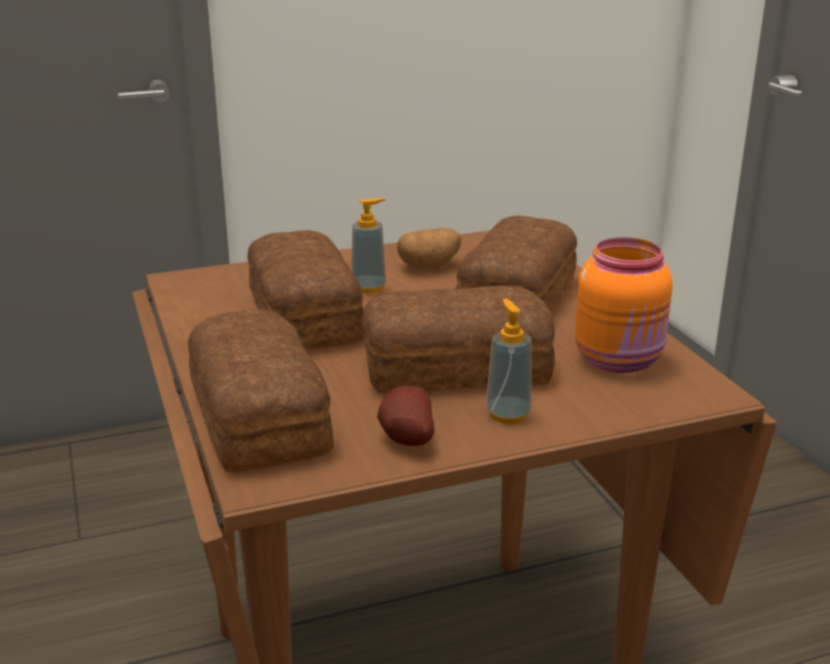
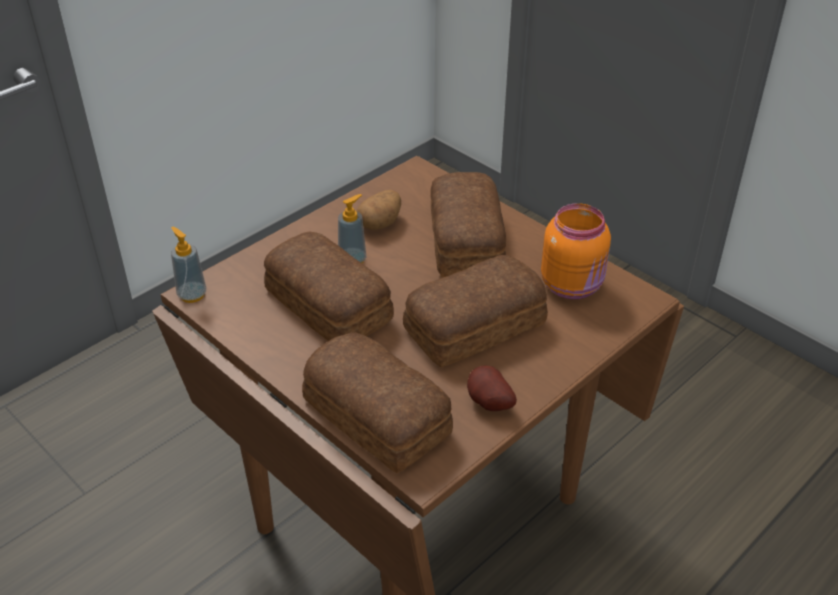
camera: 25 degrees left, 15 degrees up
(508, 414) = (536, 359): soap dispenser -> soap dispenser (192, 295)

